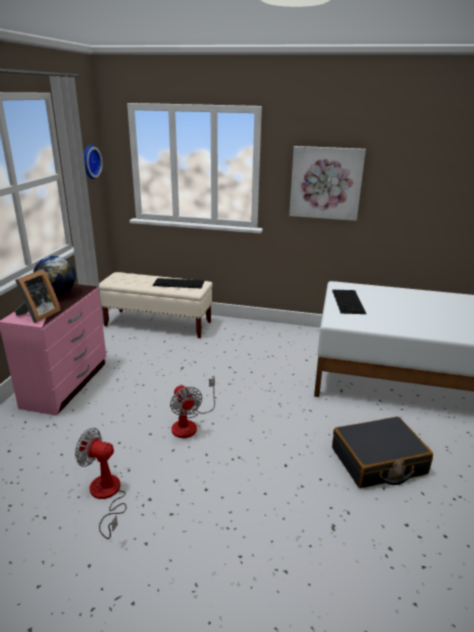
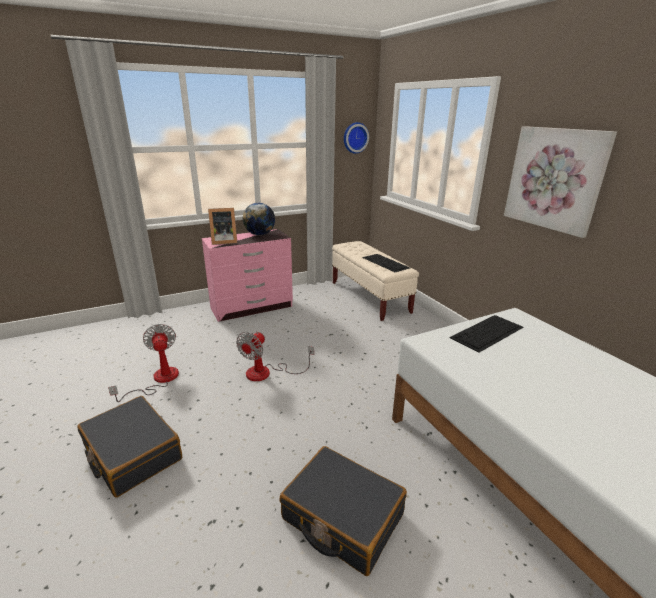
camera: 50 degrees right, 0 degrees up
(205, 552) = (132, 453): none -> black suitcase

